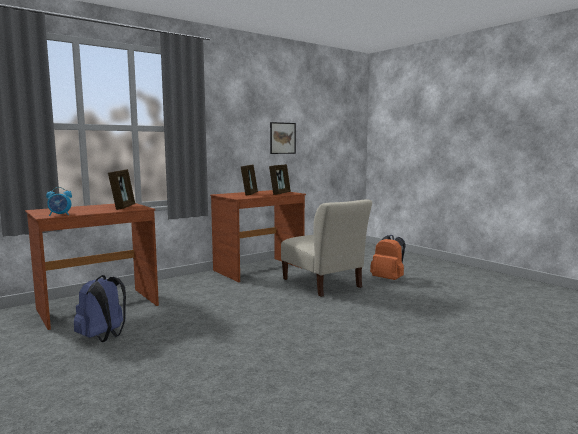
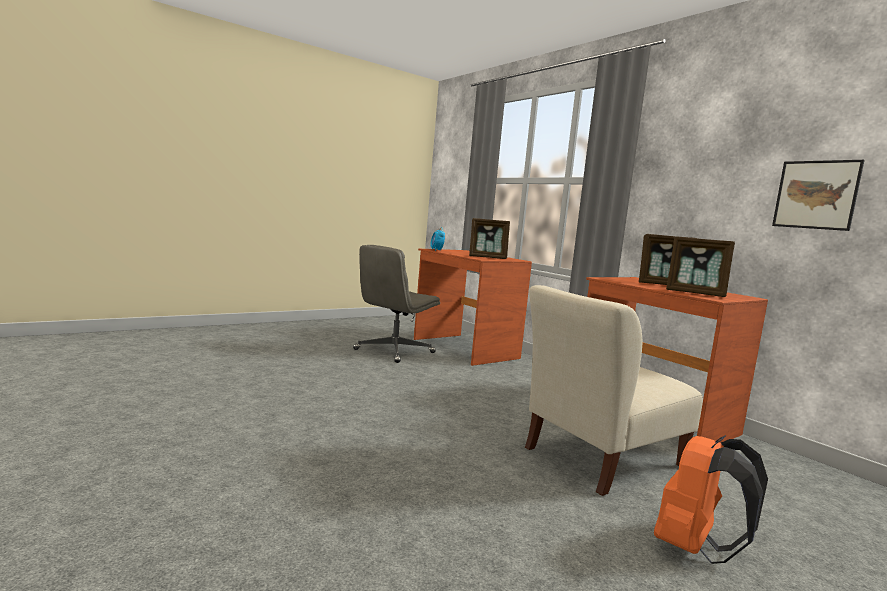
camera: 90 degrees right, 0 degrees up
(103, 337) = (394, 351): blue backpack -> grey office chair

